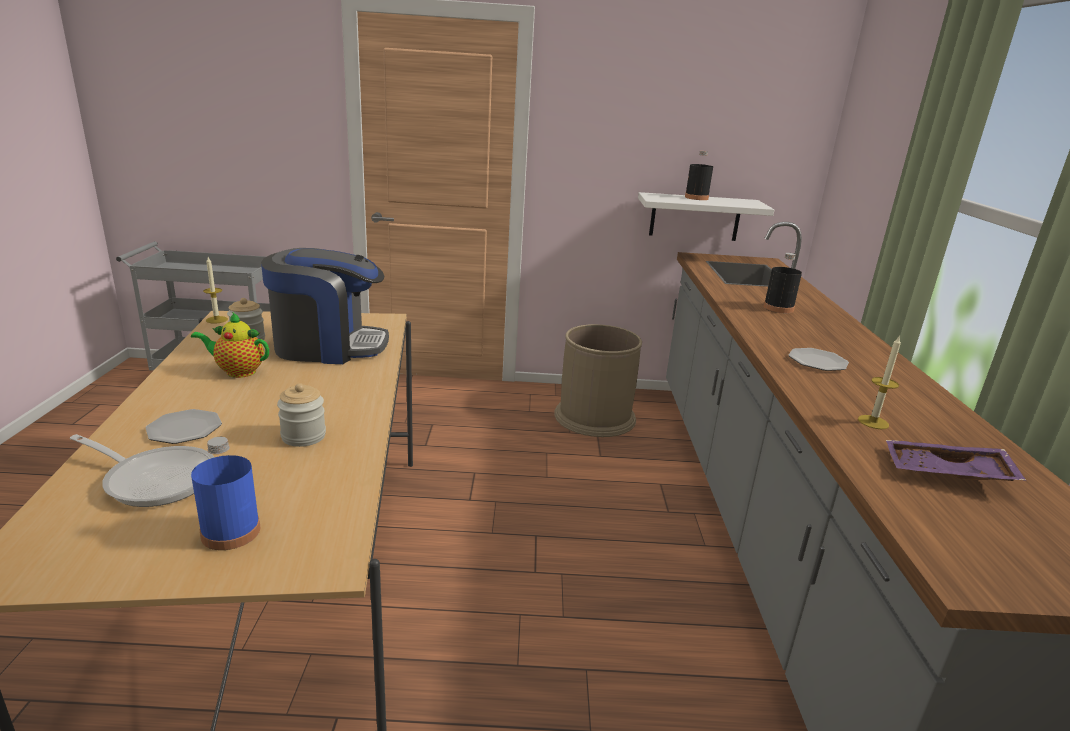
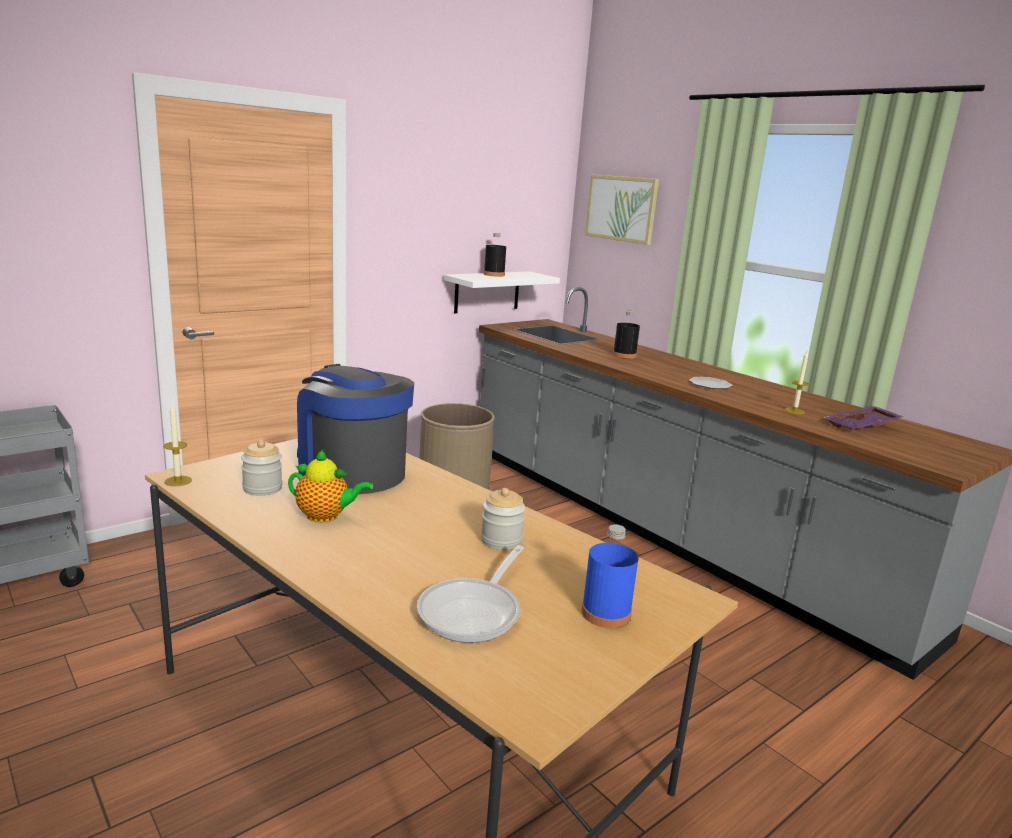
camera: 40 degrees left, 5 degrees down
(155, 479) = (474, 611): frying pan -> frying pan turned 135 degrees clockwise
(184, 429) = (401, 573): plate -> none
(237, 371) = (326, 516): teapot -> teapot turned 135 degrees counterclockwise
(328, 346) = (351, 471): coffee machine -> coffee machine turned 90 degrees counterclockwise
(873, 127) = (621, 208): none -> picture

